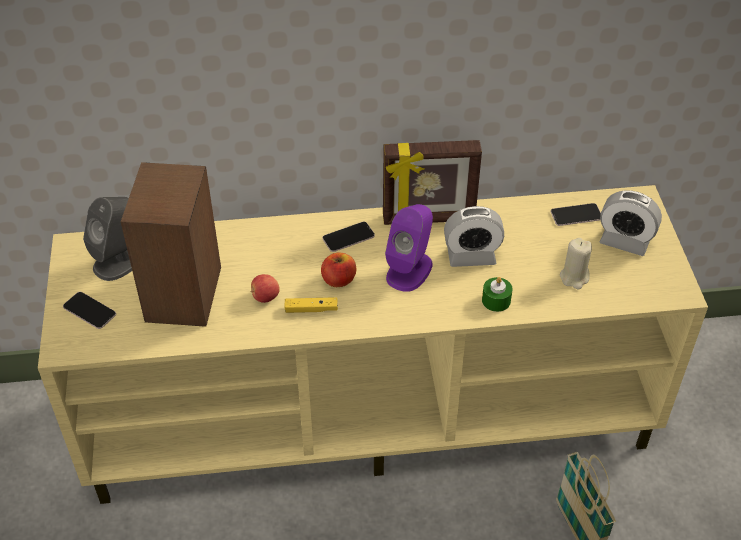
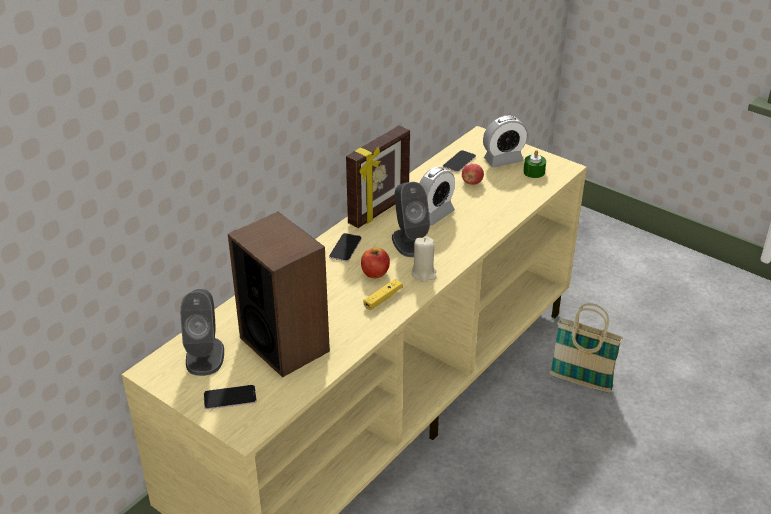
camera: 45 degrees left, 10 degrees down
(265, 297) = (343, 311): apple -> apple (472, 182)
(409, 270) = (409, 242): purple speaker -> grey speaker
(496, 300) = (481, 227): green candle -> green candle (534, 172)
(574, 277) = (504, 192): beige candle -> beige candle (424, 273)

